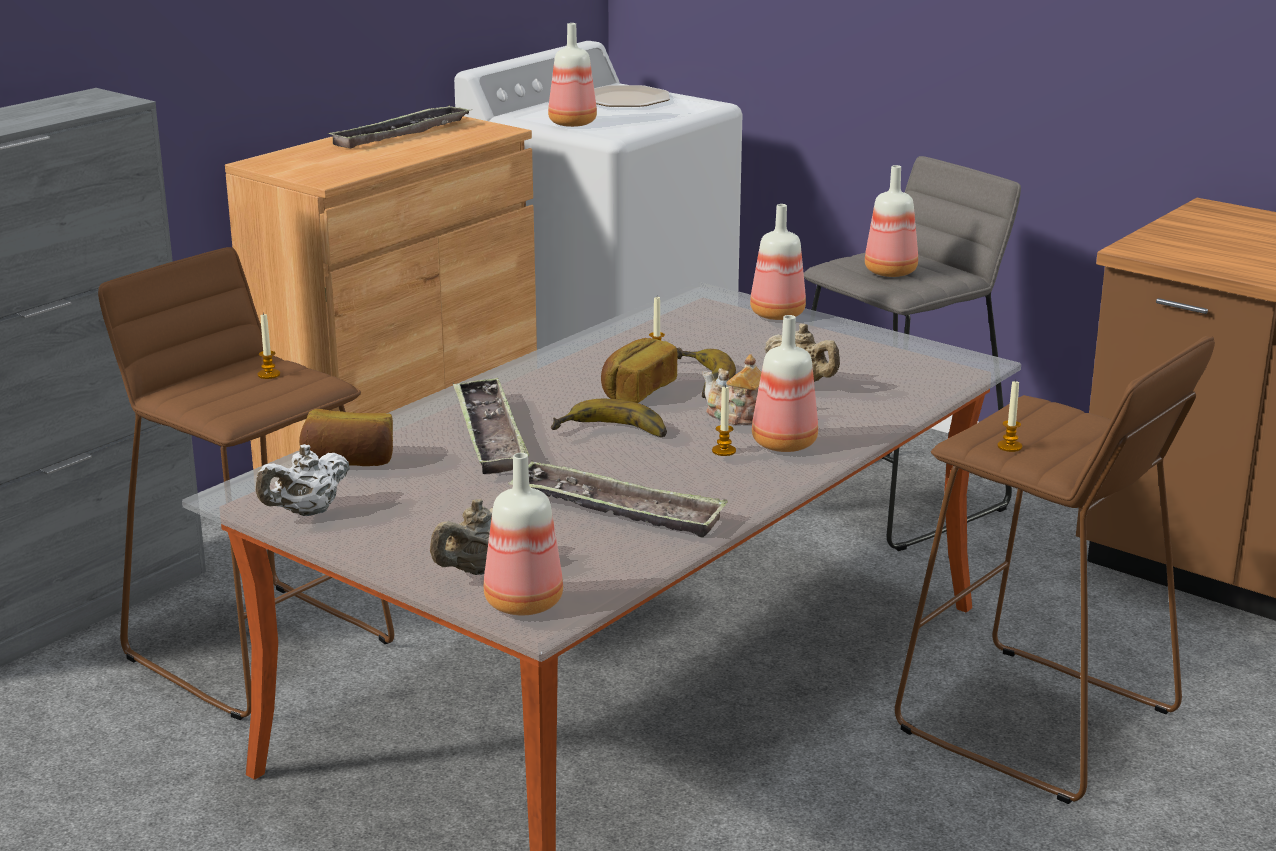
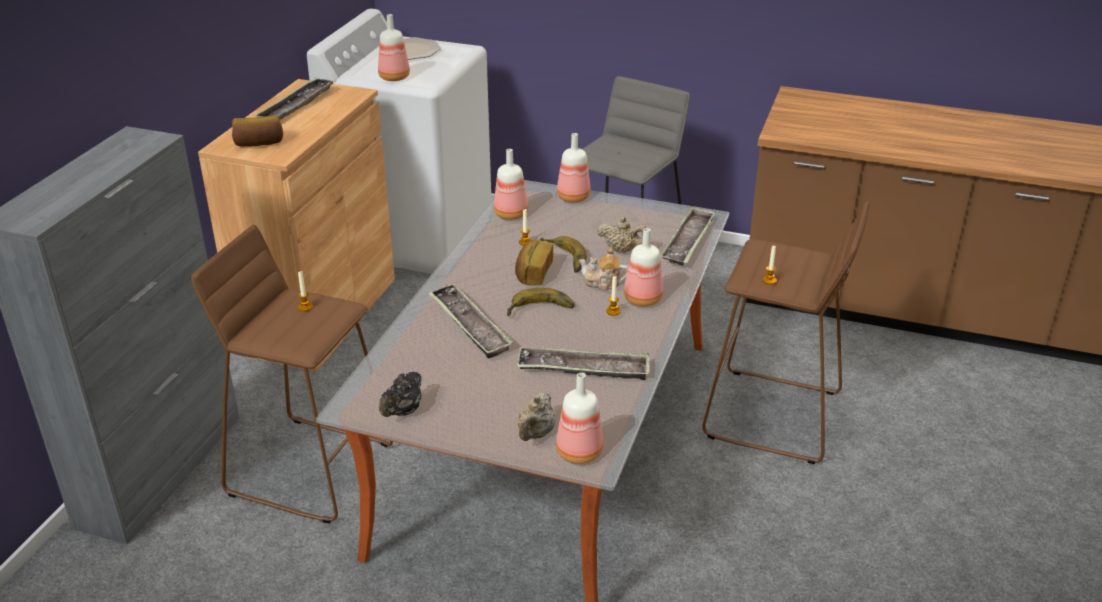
camera: 20 degrees left, 10 degrees up
(307, 512) = (403, 412): white teapot -> black teapot
(350, 461) = (400, 364): bread -> bread (259, 143)
(892, 272) = (622, 154): bottle -> bottle (512, 214)
(919, 388) = (688, 241): none -> tray

